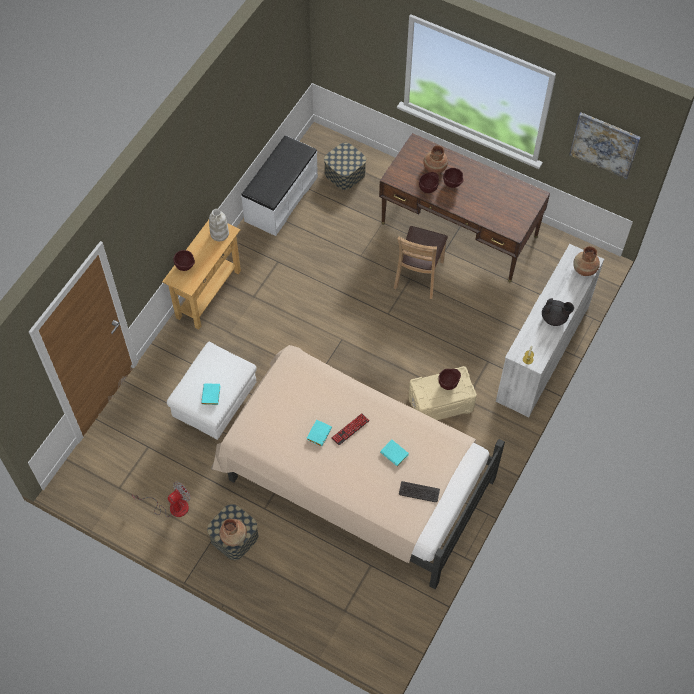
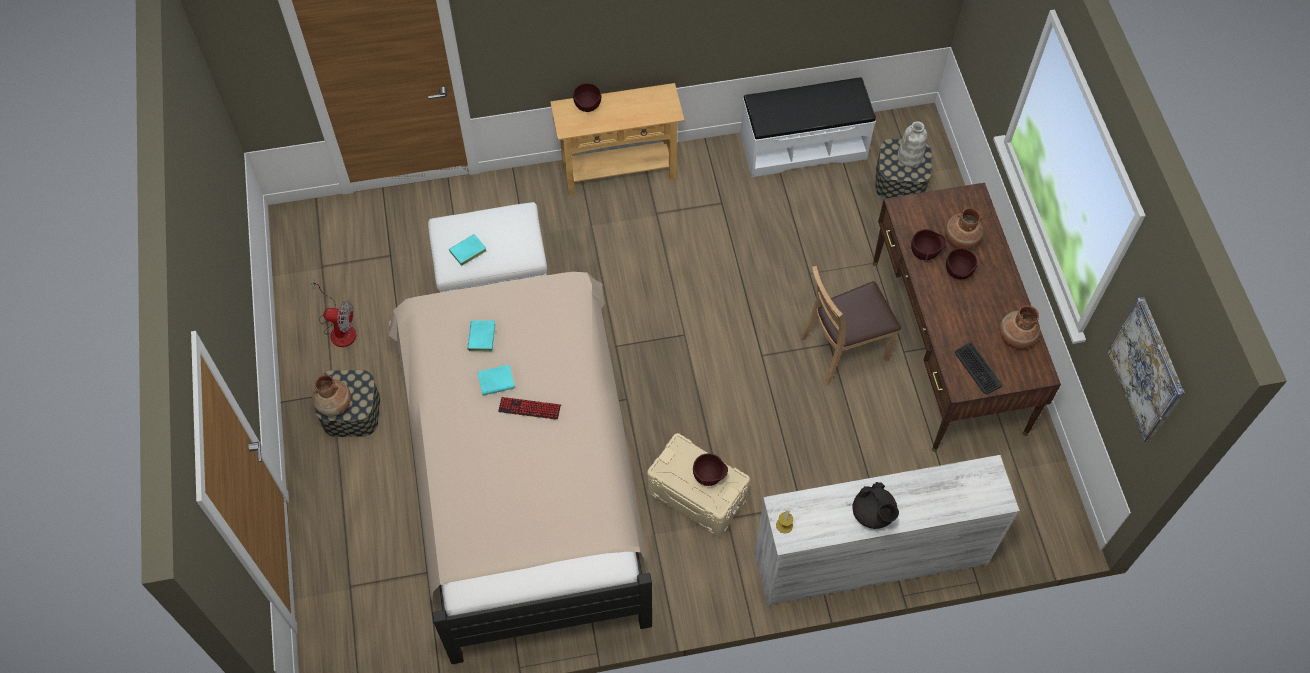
camera: 50 degrees right, 0 degrees up
(219, 234) = (659, 107): white vase -> white vase (909, 158)
(395, 454) = (538, 478): turquoise book -> turquoise book (483, 338)
(419, 492) = (510, 539): keyboard -> keyboard (977, 369)
(584, 269) = (979, 498): brown vase -> brown vase (1015, 337)

